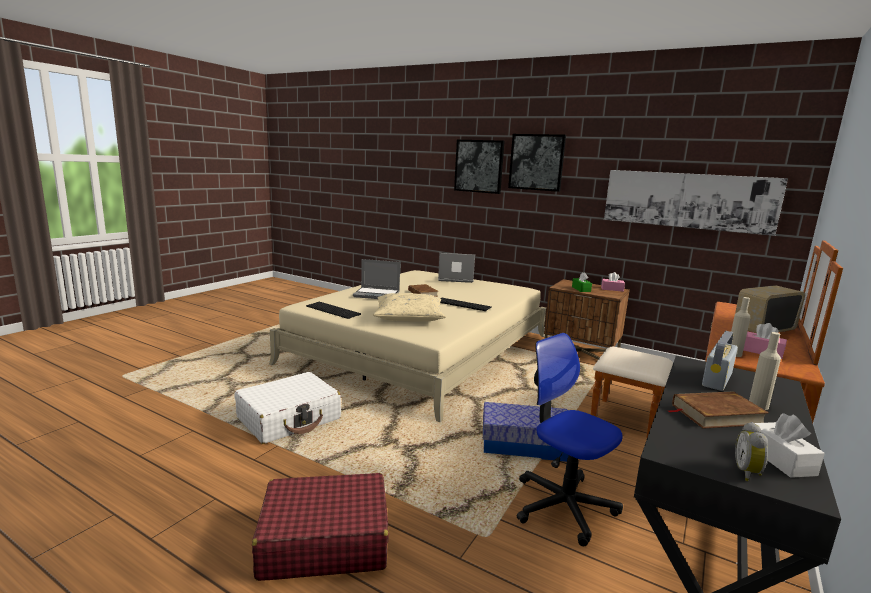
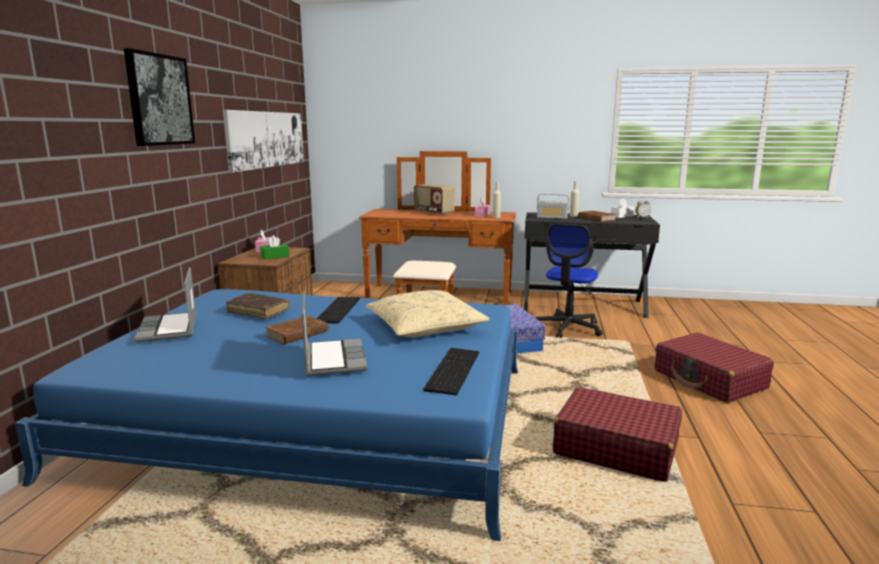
camera: 110 degrees left, 0 degrees up
(289, 418) = (615, 447): white suitcase -> red suitcase
(421, 349) = (317, 418): beige bed -> blue bed
(469, 290) = (258, 311): none -> brown book
(479, 166) = (84, 108): picture -> none

